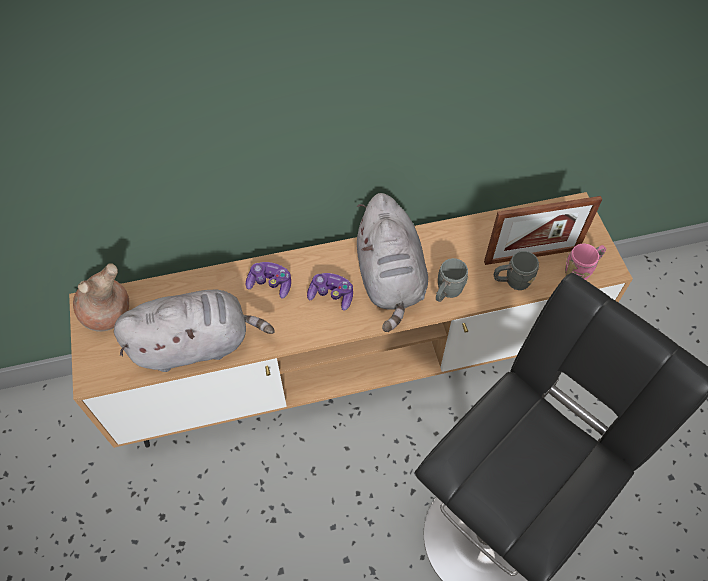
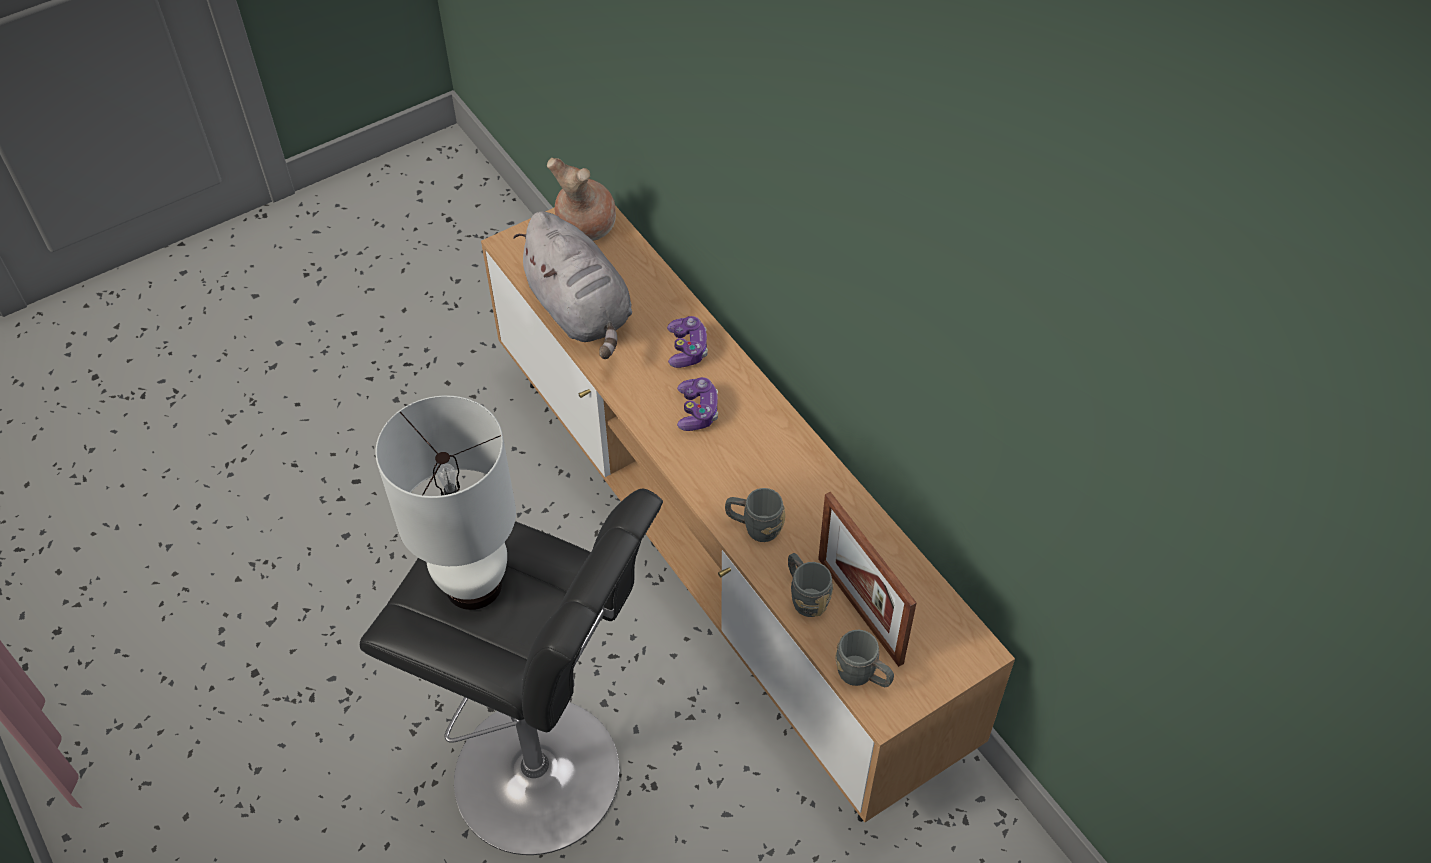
camera: 70 degrees right, 5 degrees down
(390, 278) = (748, 462): grey plush toy -> none
(515, 471) = (474, 584): none -> white table lamp
(581, 270) = (862, 676): pink mug -> grey mug

